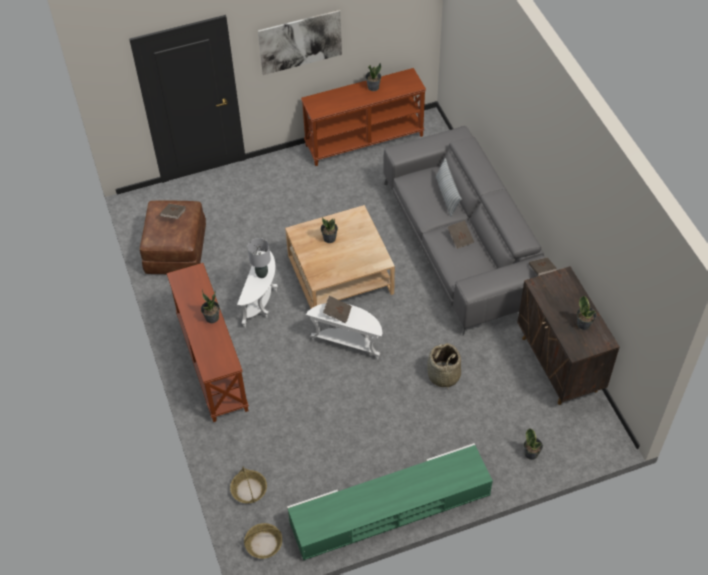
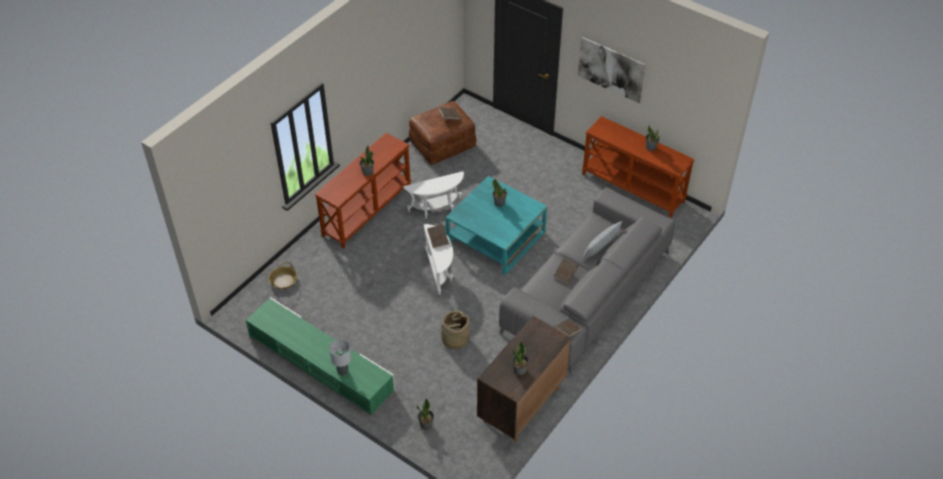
camera: 55 degrees right, 5 degrees down
(262, 274) = (438, 185): grey table lamp -> grey table lamp (342, 372)
(264, 543) = (249, 309): basket -> none
(340, 274) = (496, 237): beige coffee table -> turquoise coffee table

